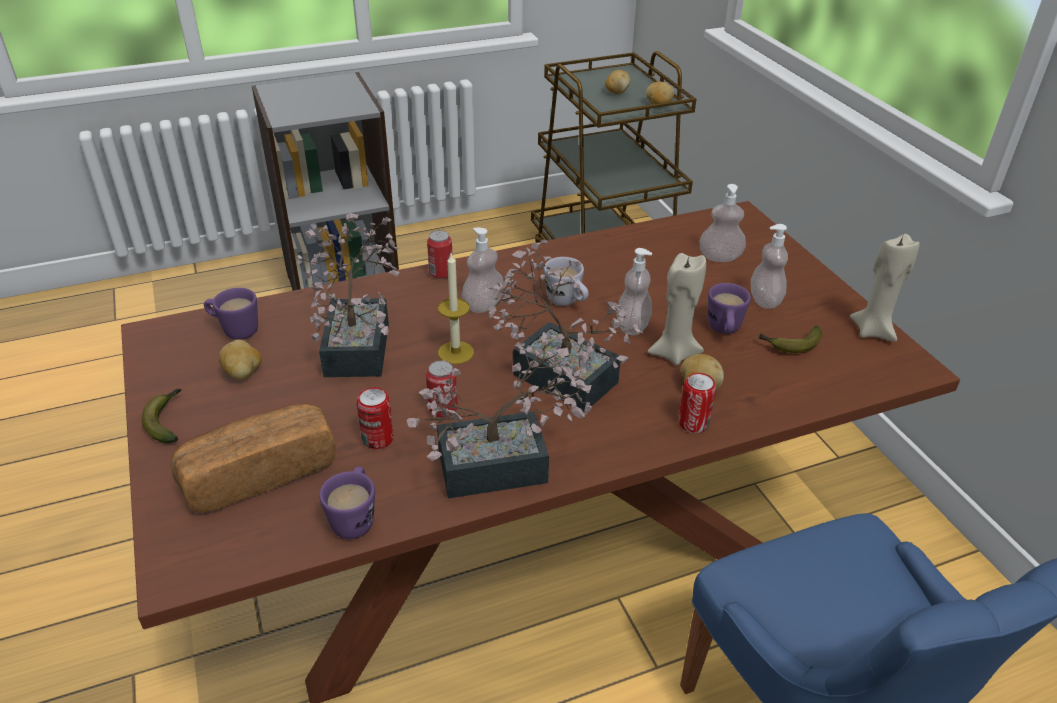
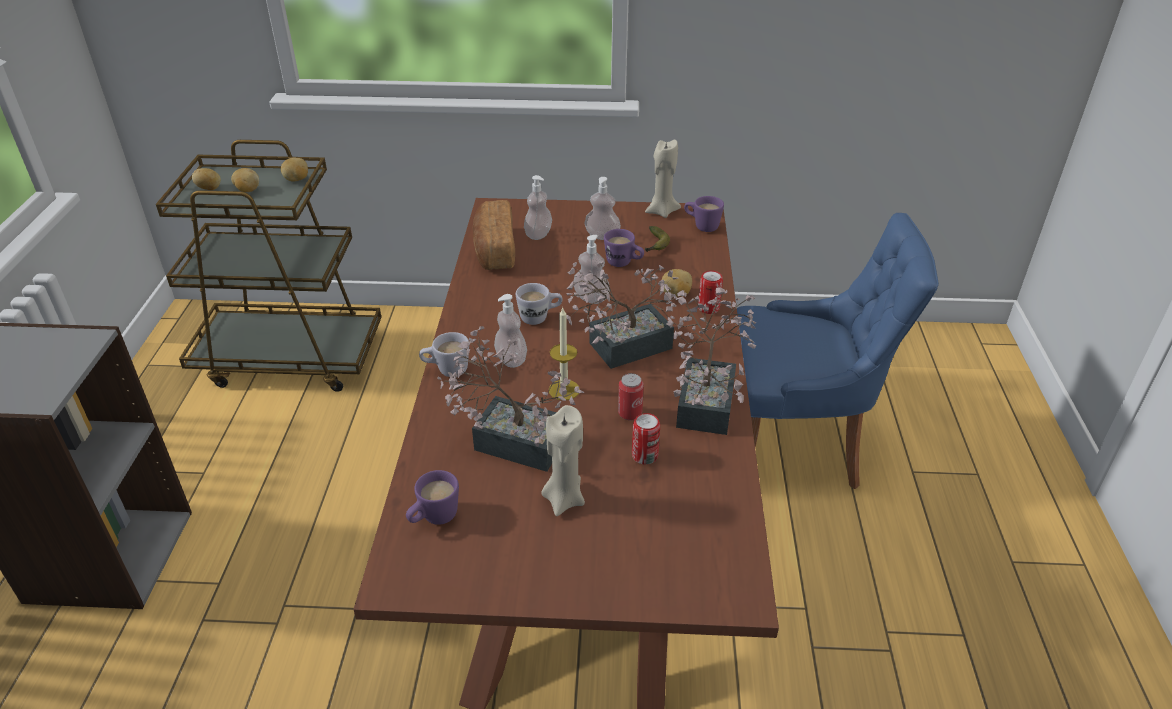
camera: 65 degrees left, 0 degrees up
(167, 420) = (546, 585): banana -> none
(243, 373) = (508, 522): potato -> potato (209, 189)
(259, 473) = (650, 531): bread -> bread (494, 250)
(355, 517) = (725, 486): purple mug -> purple mug (701, 226)
(441, 273) = (446, 370): can -> white mug
(674, 353) = (633, 291): beige candle -> beige candle (564, 499)

